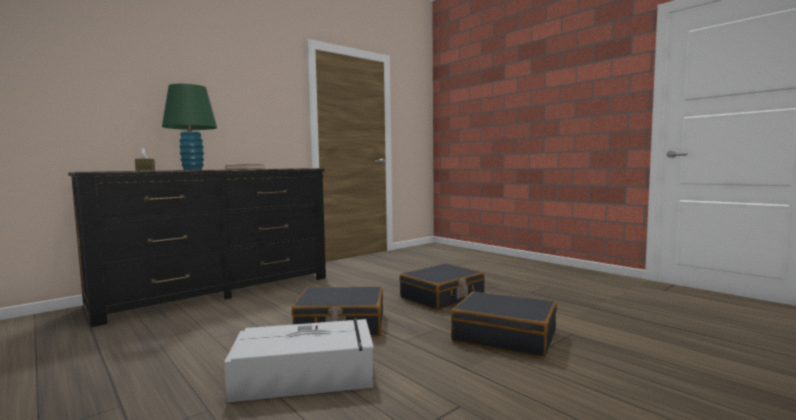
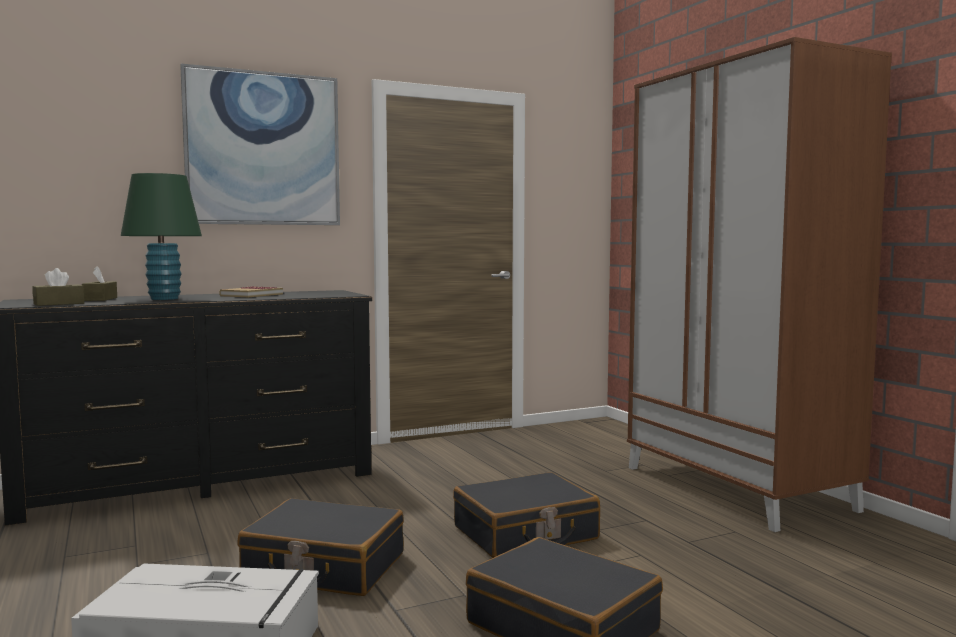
camera: 15 degrees right, 0 degrees up
(124, 170) = (59, 304): none -> brown tissue box
(243, 77) = (263, 149): none -> picture
(530, 268) = (737, 488): none -> brown wardrobe

